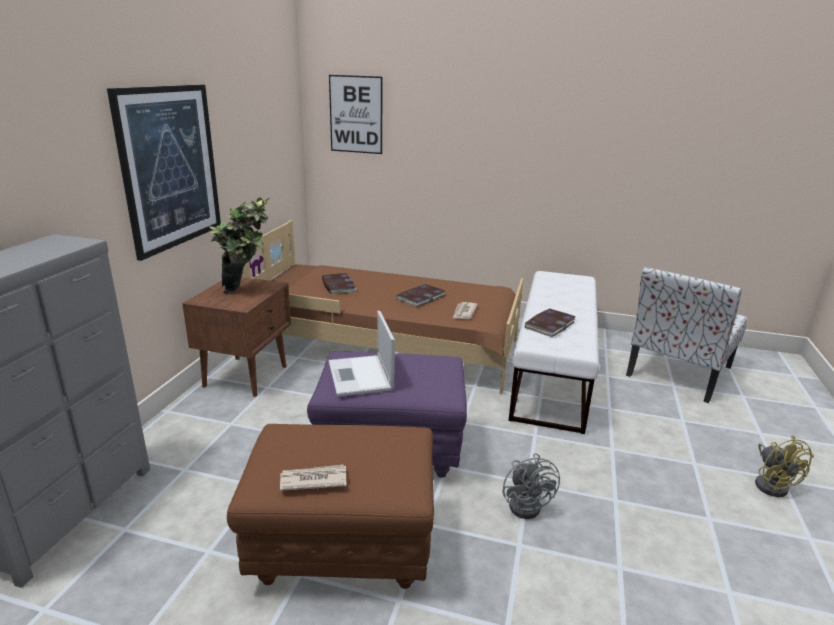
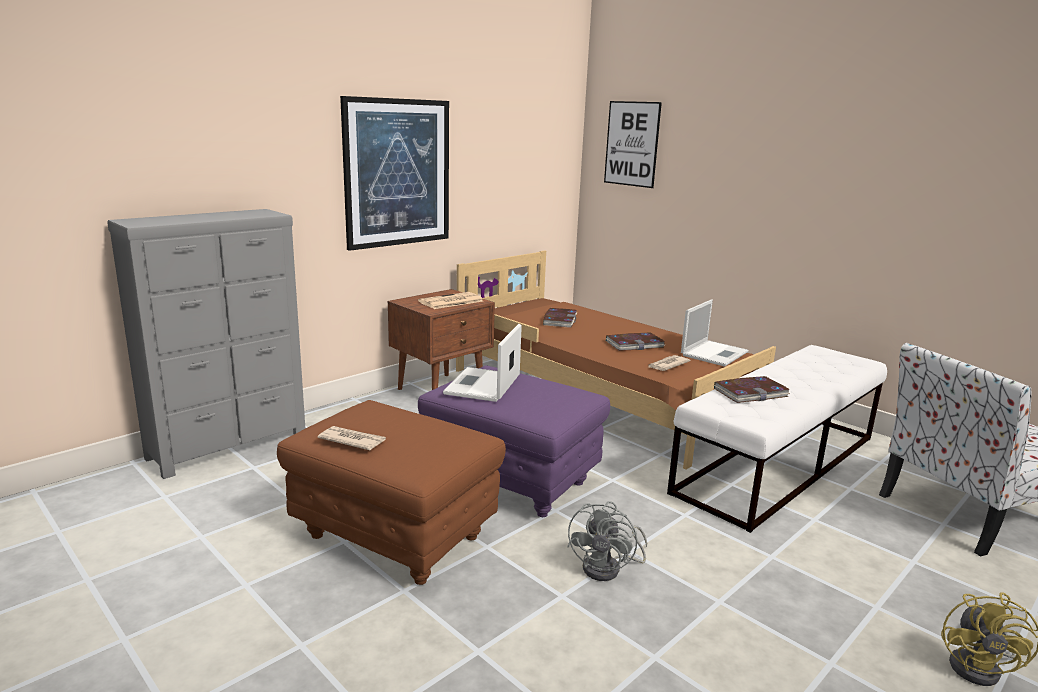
camera: 30 degrees right, 5 degrees down
(247, 291) = (450, 301): potted plant -> newspaper
(483, 292) = (714, 353): none -> laptop

